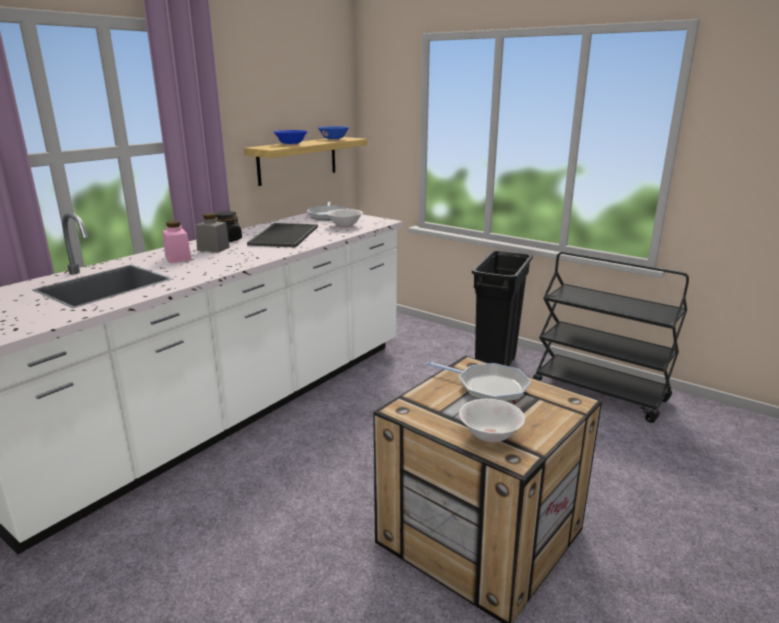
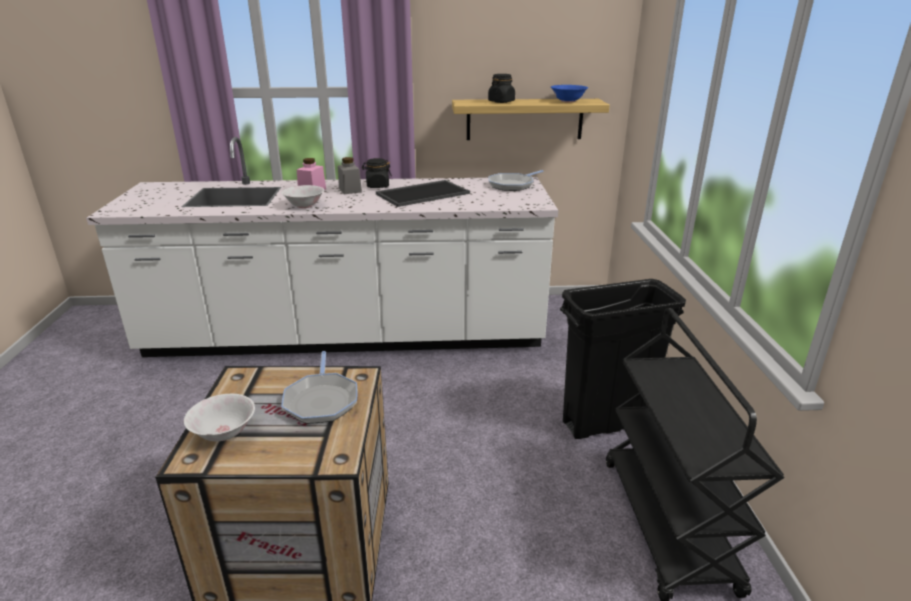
camera: 50 degrees right, 5 degrees up
(291, 144) = (501, 101): blue bowl -> black jar
(344, 225) = (493, 199): white bowl -> white bowl (304, 205)

